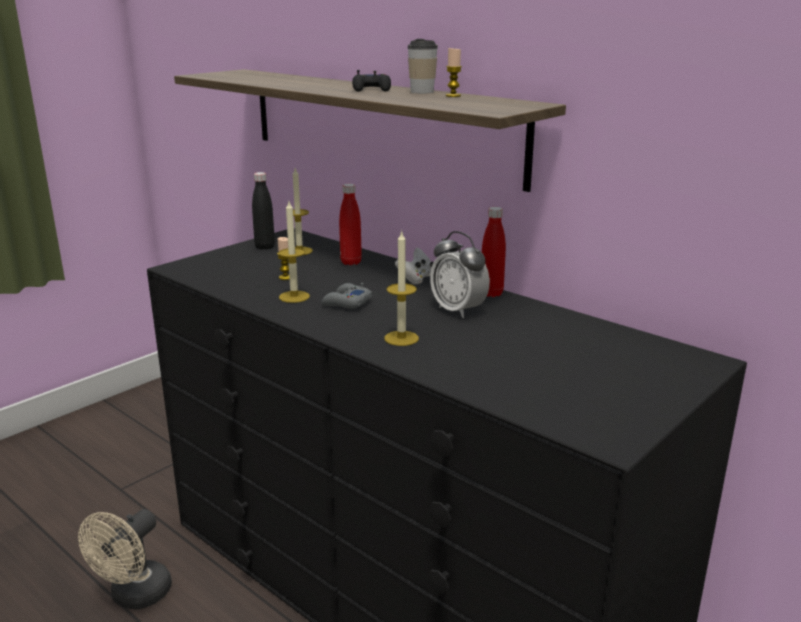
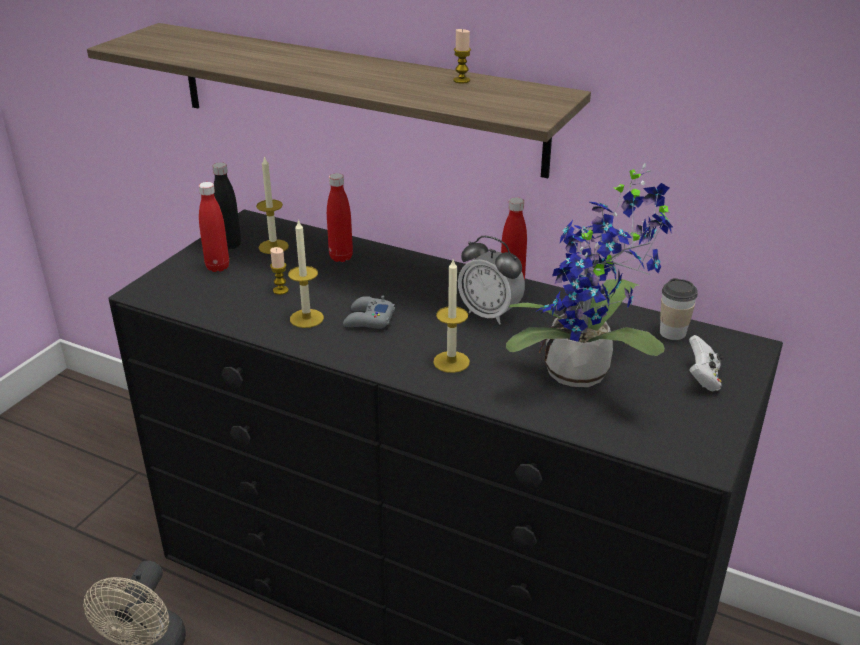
camera: 15 degrees left, 10 degrees up
(245, 259) = (217, 267): none -> red bottle
(372, 89) = (360, 70): black game controller -> none
(416, 279) = (424, 274): white game controller -> white game controller (702, 379)
(422, 92) = (421, 73): cup -> cup (672, 333)
(523, 362) = (585, 375): none -> potted plant

